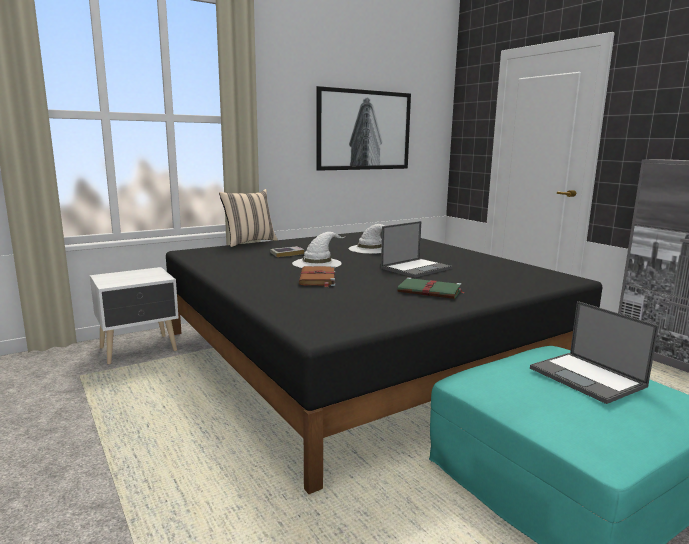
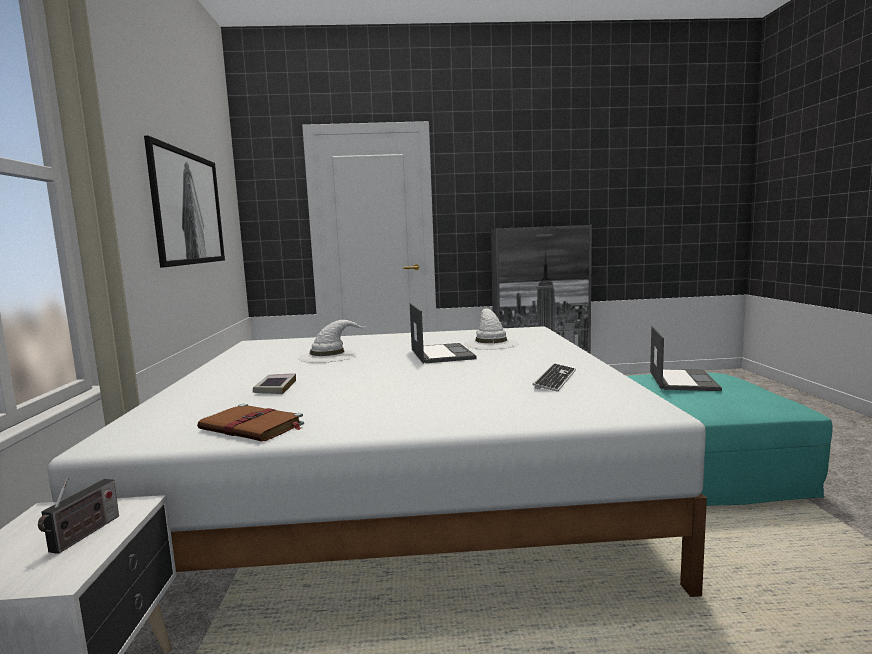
camera: 60 degrees left, 5 degrees down
(137, 279) = (83, 535): none -> radio
(249, 242) = (146, 398): beige pillow -> none
(317, 263) = (354, 381): white hat -> white hat (490, 343)
(317, 278) = (430, 388): brown book -> brown book (253, 427)
(361, 355) = (399, 485): black bed -> white bed
(380, 302) = (555, 379): none -> keyboard
(430, 291) = (531, 361): green book -> none
(588, 378) = (682, 380): laptop -> laptop turned 75 degrees counterclockwise

